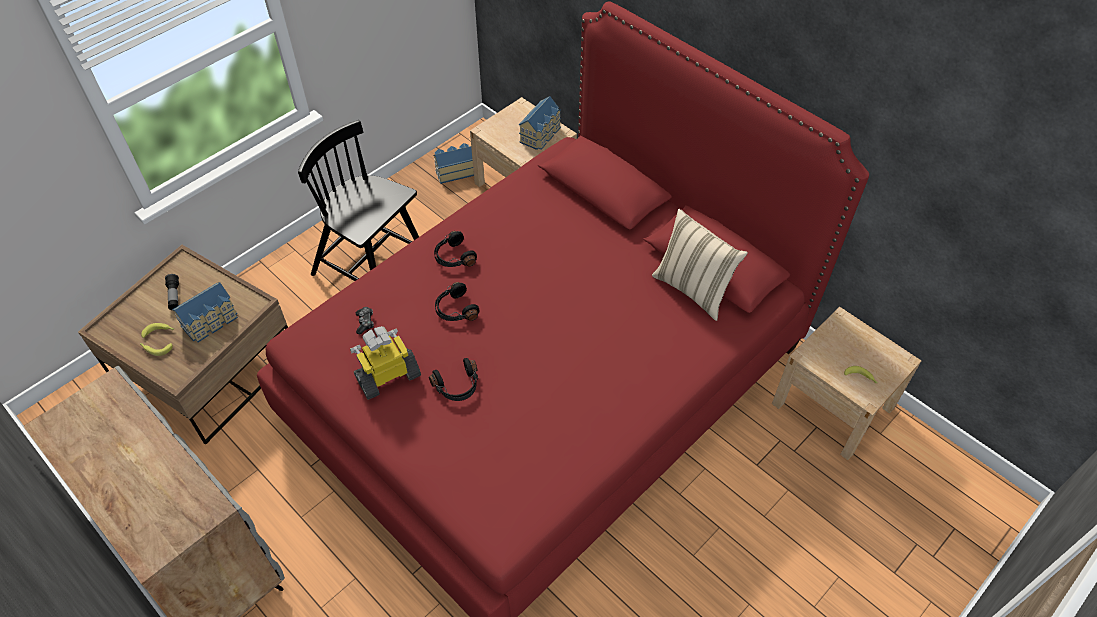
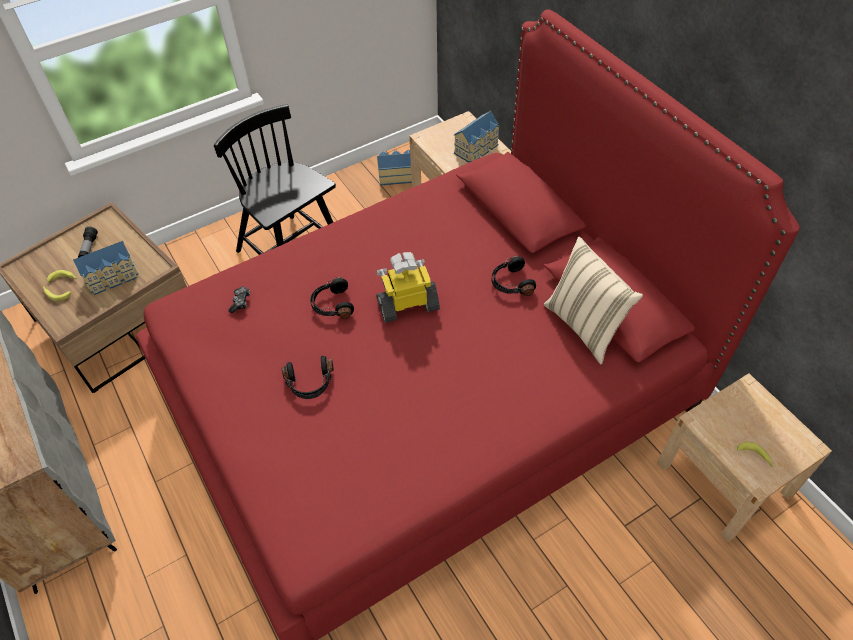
camera: 15 degrees right, 0 degrees up
(388, 376) = (244, 360): toy robot -> toy robot (408, 304)
(453, 257) = (347, 252): black headphones -> black headphones (511, 283)

